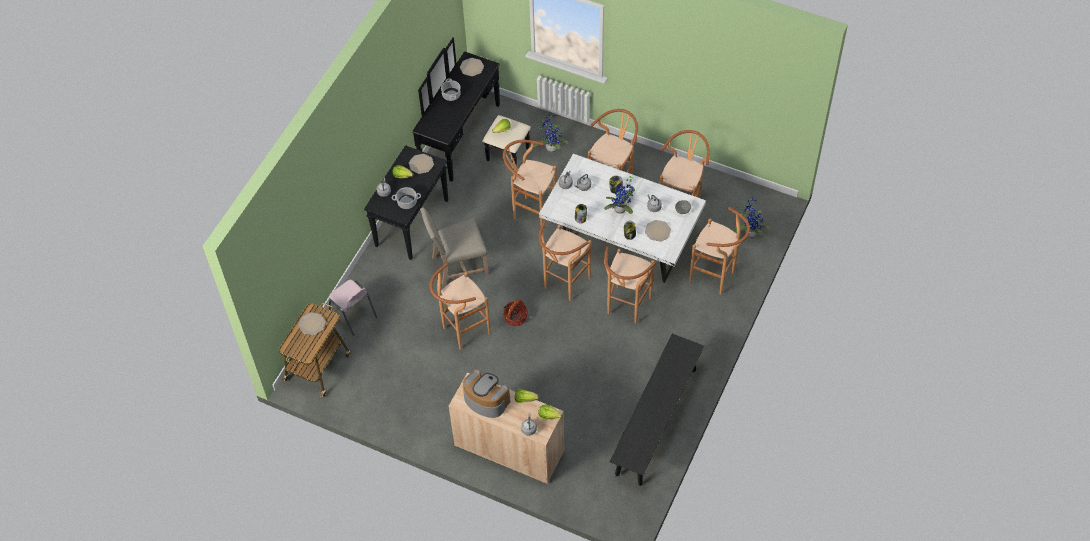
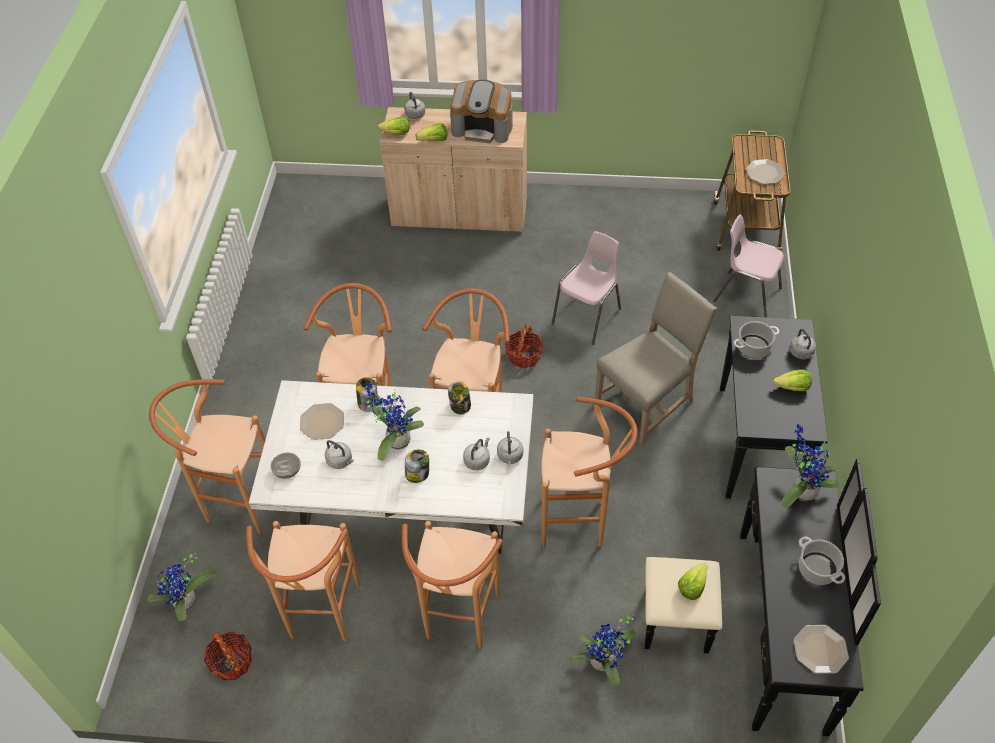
camera: 160 degrees right, 5 degrees down
(421, 164) = (776, 415): plate -> none
(434, 127) = (801, 490): none -> potted plant
(462, 332) = (588, 316): brown stool -> pink chair
(656, 421) = (283, 287): black bench -> none
(730, 198) = (231, 662): none -> basket

